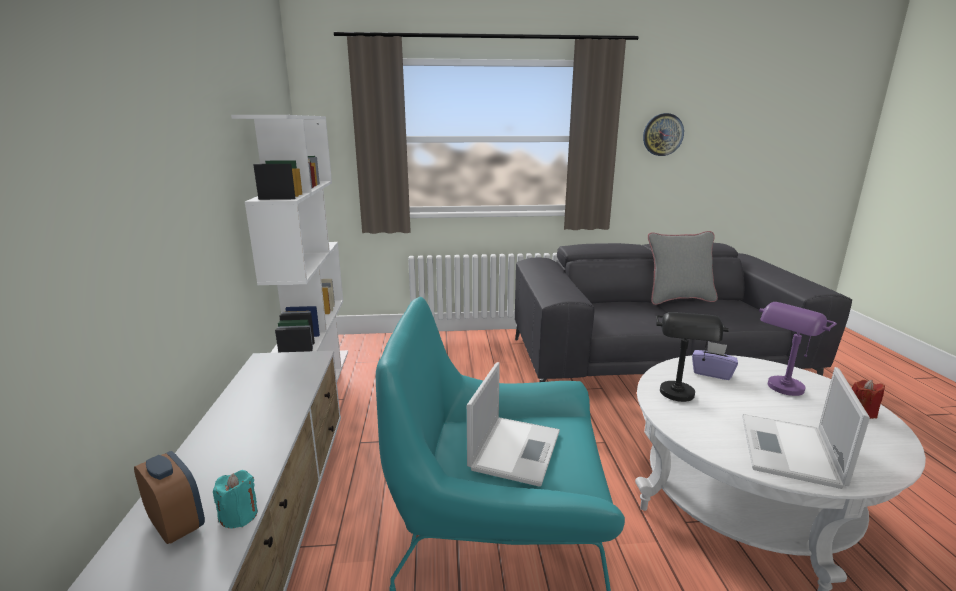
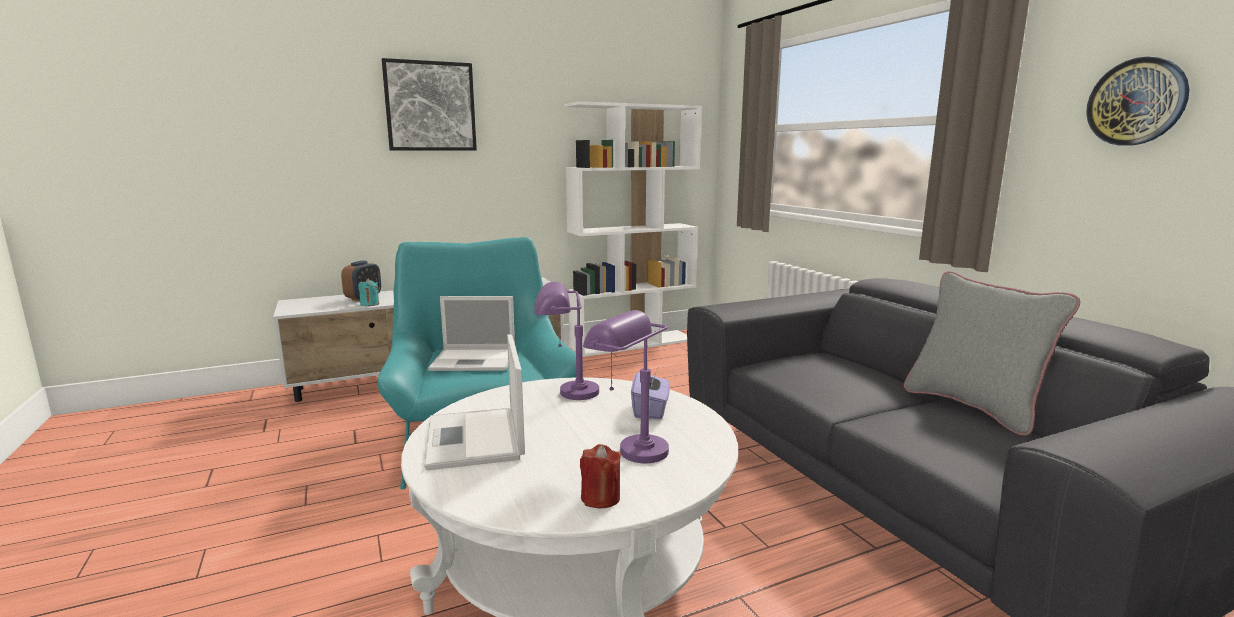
camera: 70 degrees right, 5 degrees down
(115, 124) = (430, 106): none -> picture
(679, 399) = (565, 393): black table lamp -> purple table lamp
(790, 451) = (475, 439): laptop -> laptop turned 105 degrees counterclockwise

